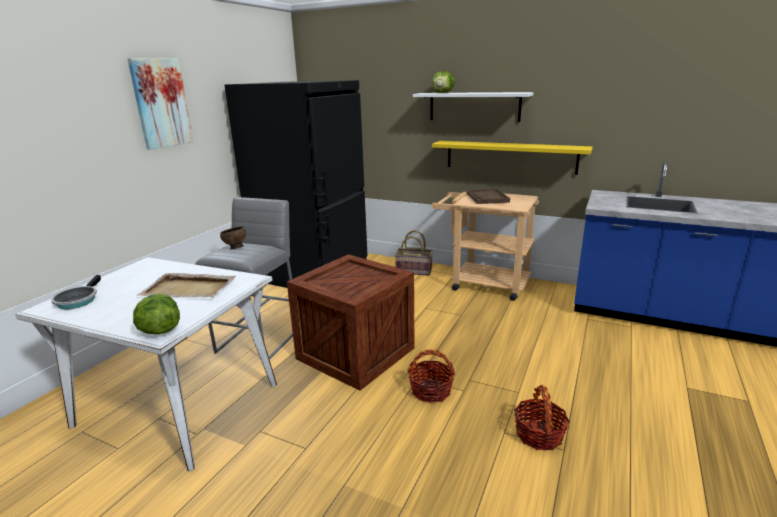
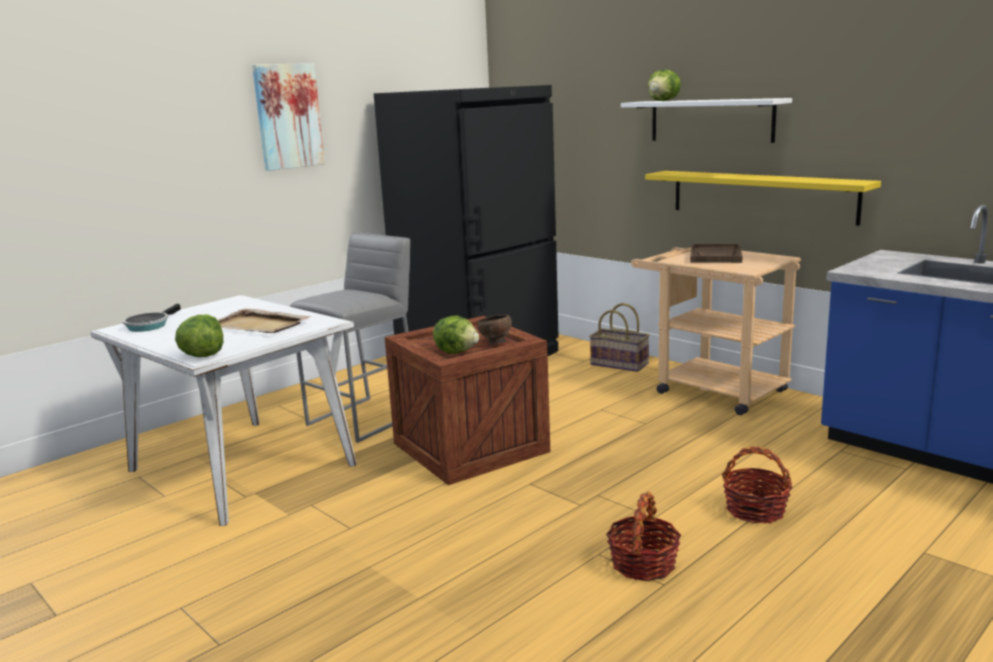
camera: 20 degrees right, 5 degrees down
(235, 248) = (338, 293): brown bowl -> brown bowl (495, 344)
(353, 289) = (457, 352): none -> lettuce
(431, 391) = (537, 498): basket -> basket (755, 510)

